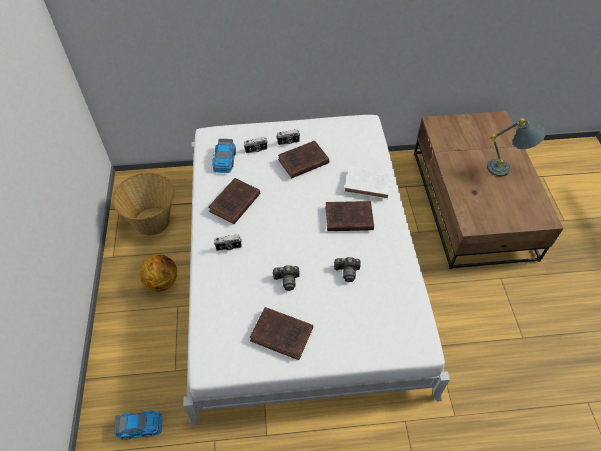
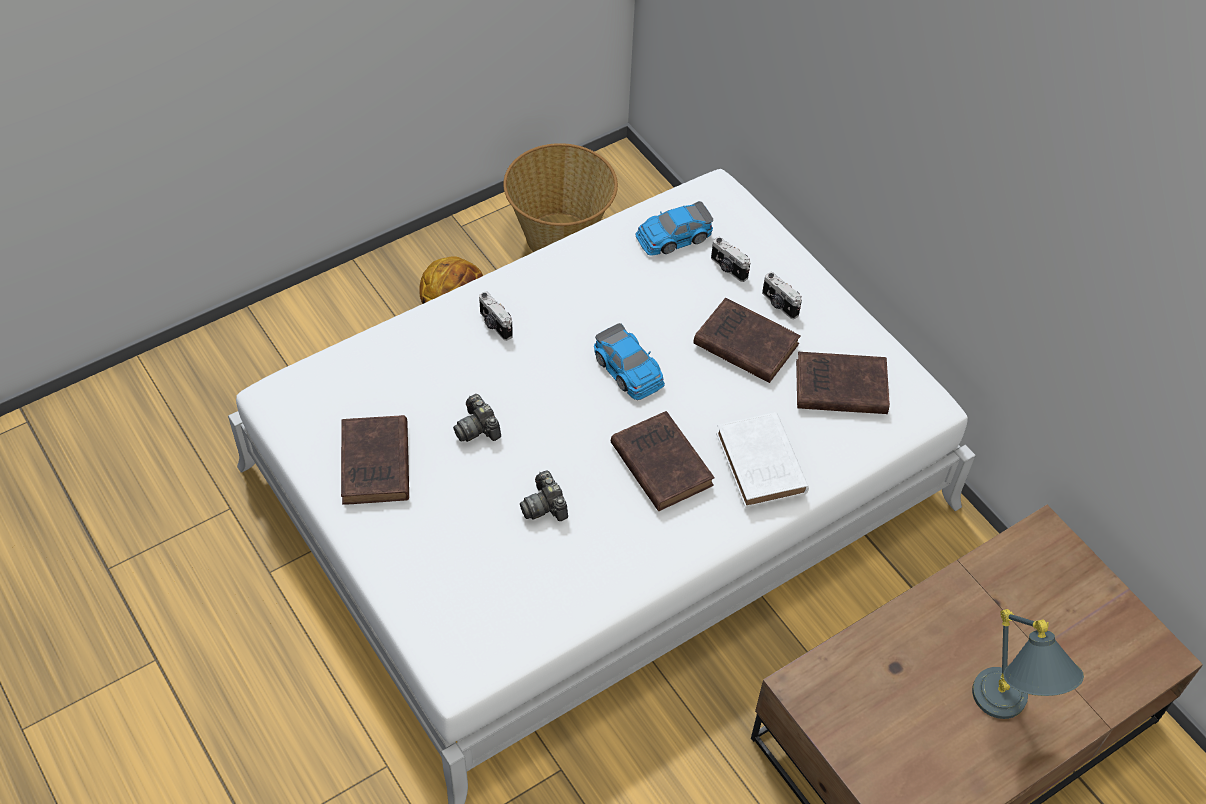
camera: 60 degrees right, 0 degrees up
(140, 426) = (209, 407): toy car -> toy car (628, 370)
(234, 204) = (586, 292): brown book -> brown book (838, 387)

